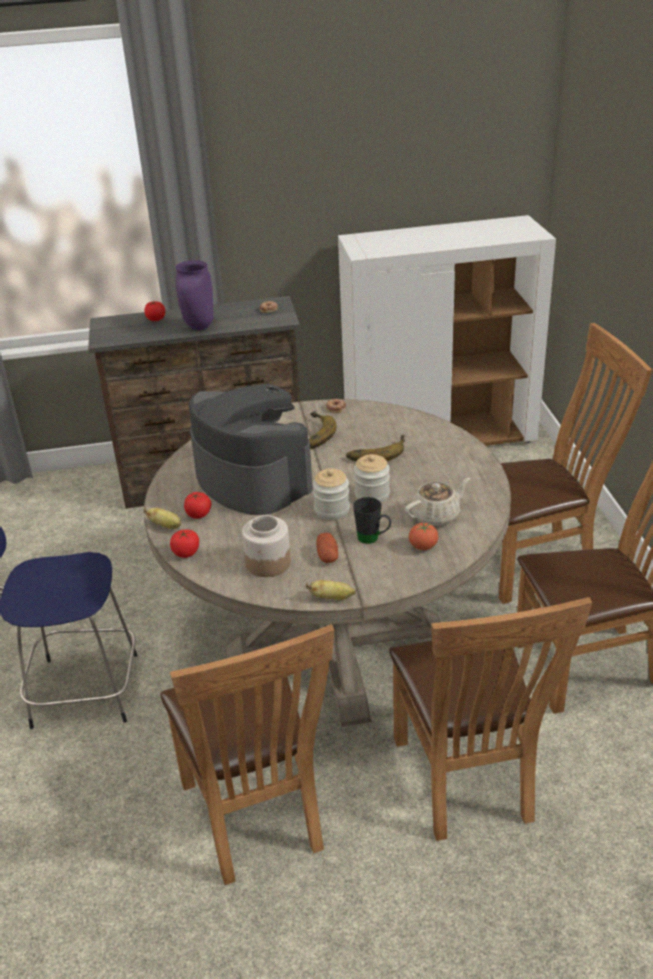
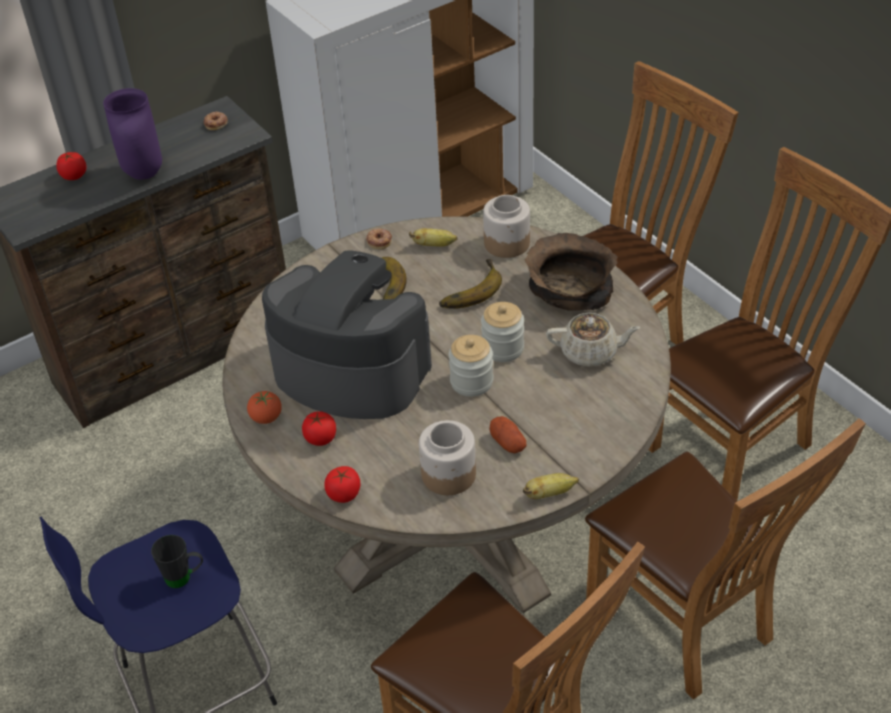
camera: 25 degrees left, 10 degrees up
(166, 526) = (293, 467): banana -> banana (434, 245)
(373, 539) = (542, 404): black mug -> black mug (184, 578)
(423, 547) = (602, 397): tomato -> tomato (266, 418)
(428, 431) = (507, 243): none -> jar
(436, 516) = (590, 352): beige teapot -> beige teapot turned 60 degrees clockwise
(451, 471) = (568, 290): none -> brown bowl

